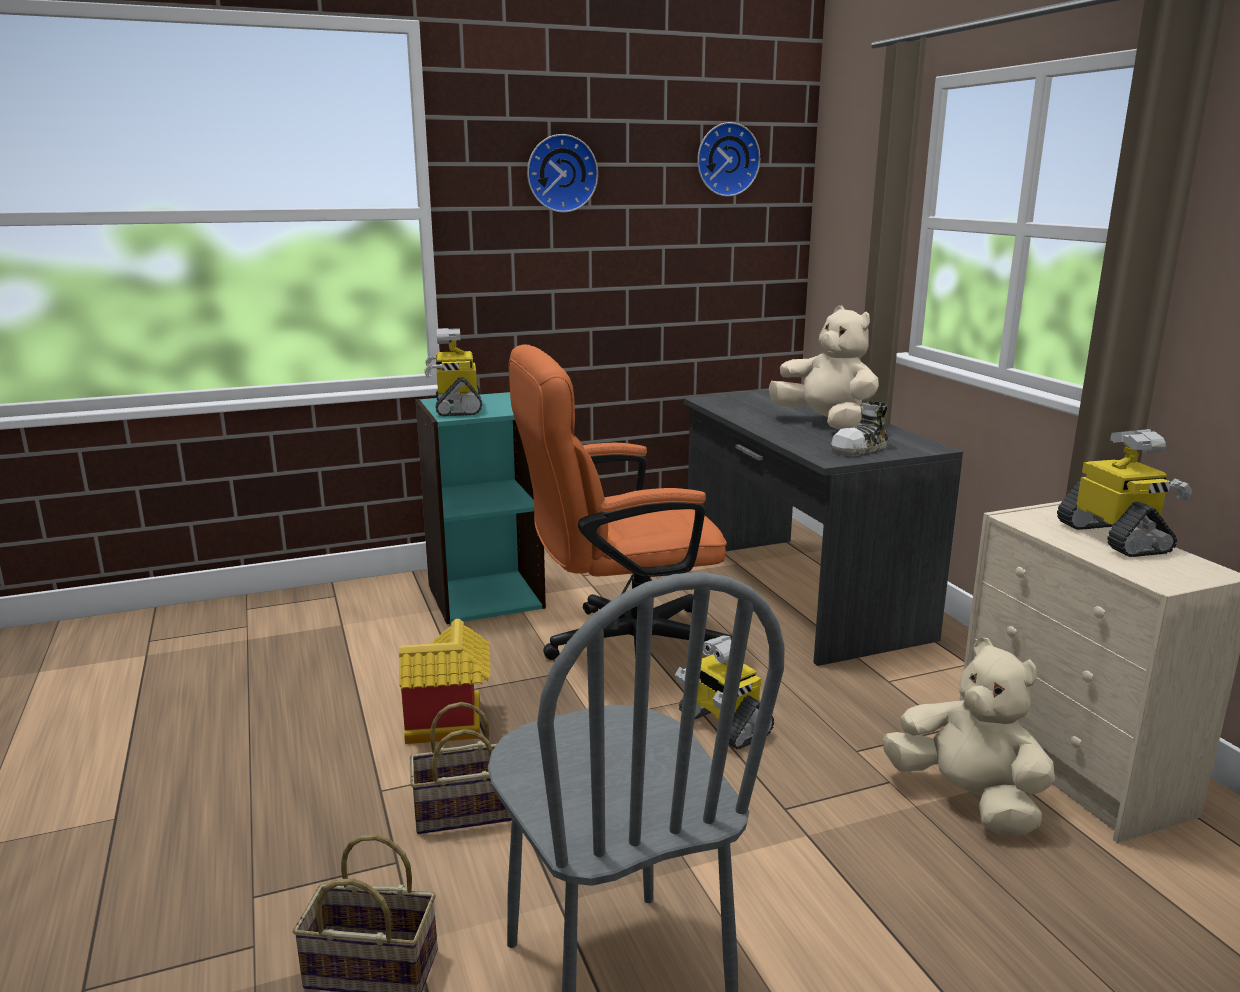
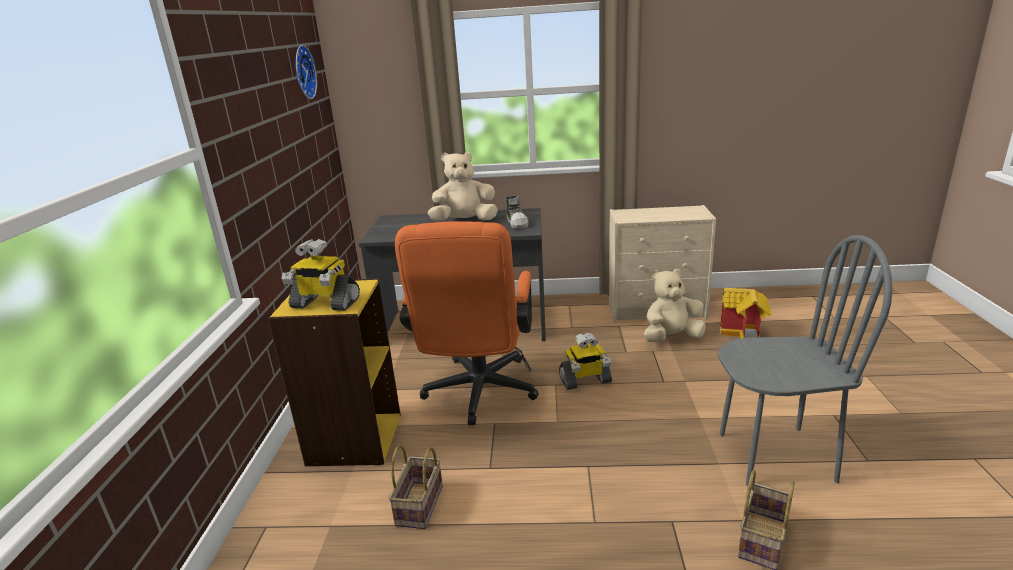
camera: 65 degrees left, 5 degrees up
(450, 726) = (533, 481): toy house -> toy house (745, 335)
(461, 813) = (632, 488): basket -> basket (420, 506)
(485, 596) = (354, 439): turquoise bookcase -> yellow bookcase
(561, 173) = (249, 98): wall clock -> none
(1115, 538) = (656, 212): toy robot -> none

